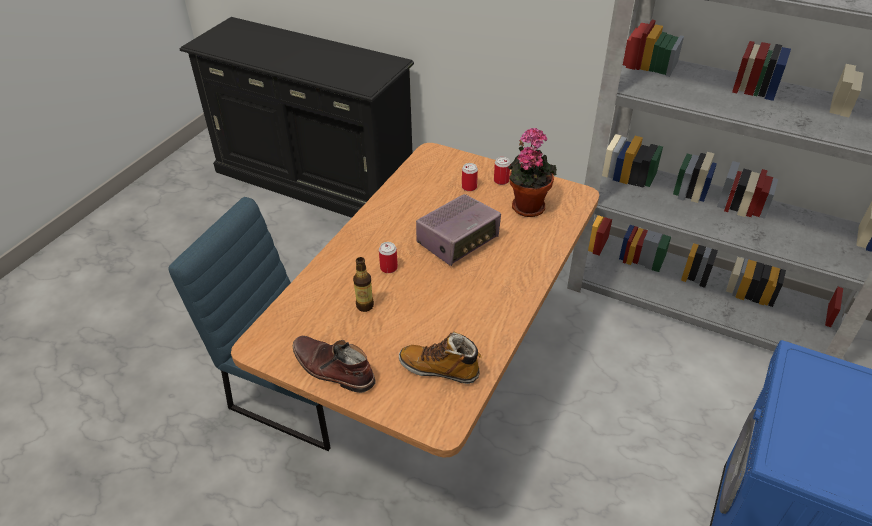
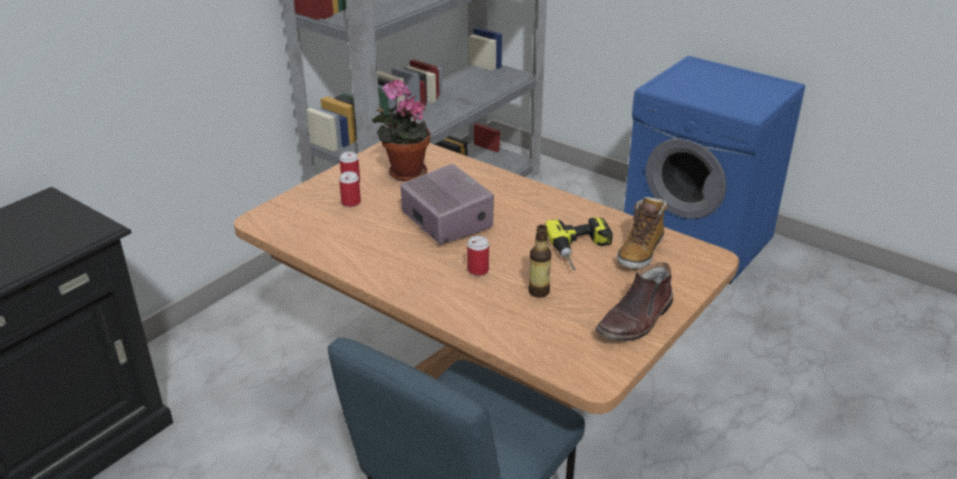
camera: 80 degrees left, 10 degrees down
(433, 328) = (583, 250): none -> power drill

